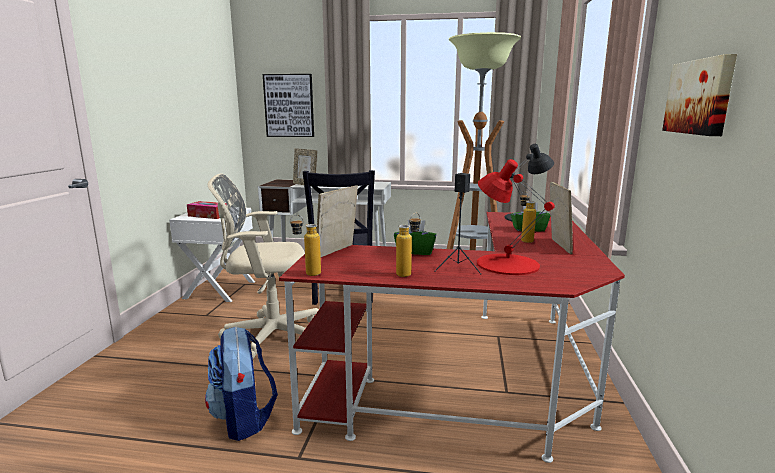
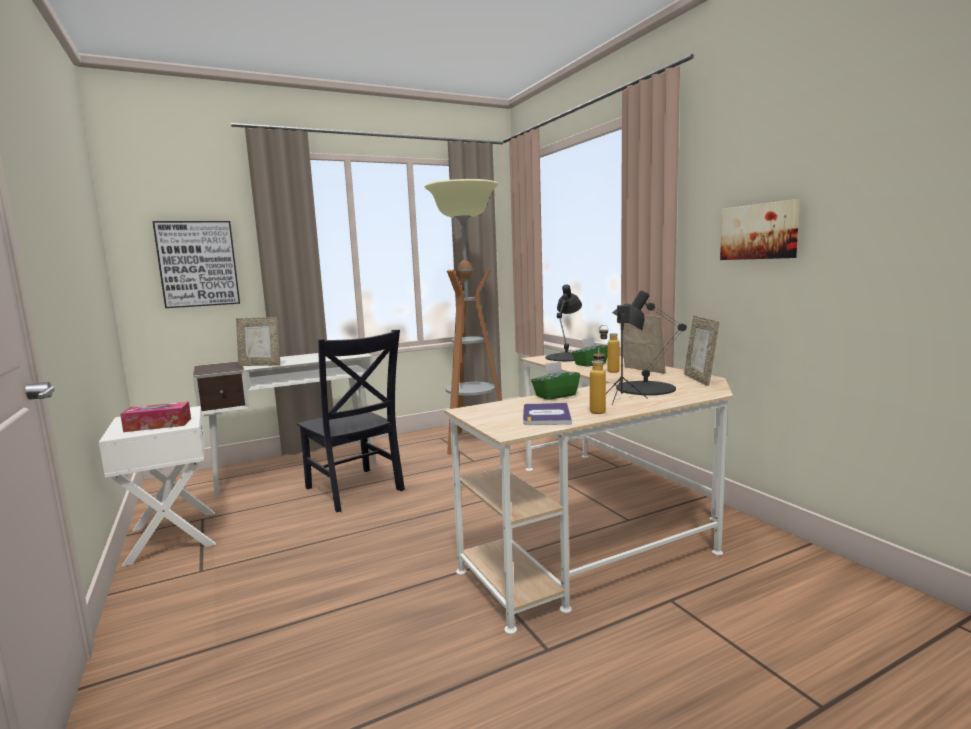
camera: 35 degrees left, 5 degrees down
(244, 419) = (437, 647): backpack -> none
(269, 335) = (333, 560): beige office chair -> none
(307, 274) = (519, 432): bottle -> none
(337, 252) = (490, 411): picture frame -> picture frame (699, 379)
(361, 266) = (546, 415): none -> book
(479, 383) = (601, 522): red desk -> beige desk
(506, 264) = (644, 388): red table lamp -> black table lamp

